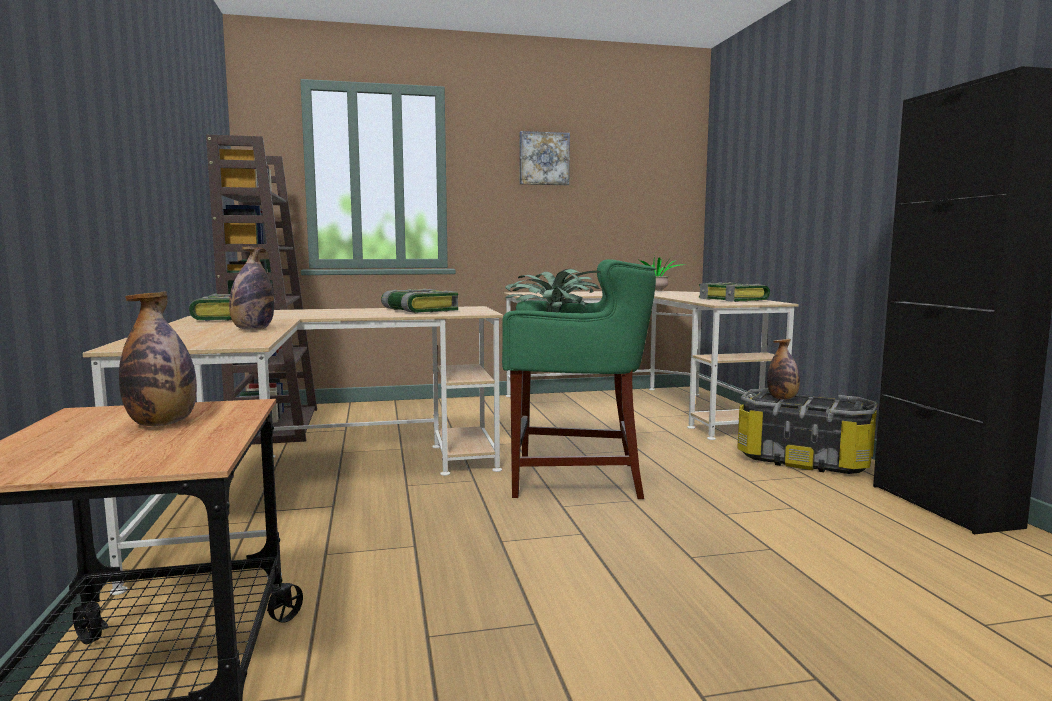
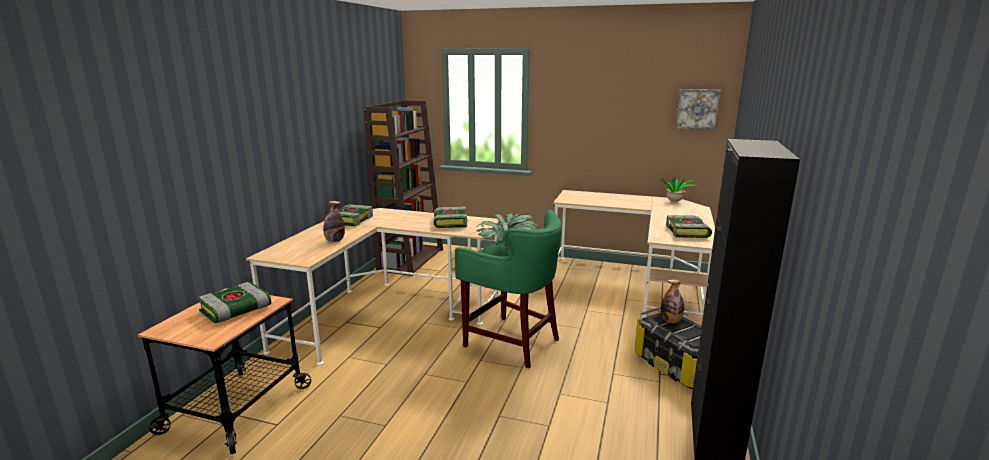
camera: 30 degrees right, 10 degrees up
(162, 424) = (235, 310): bottle -> book
(543, 159) = (597, 97): picture -> picture (697, 109)

